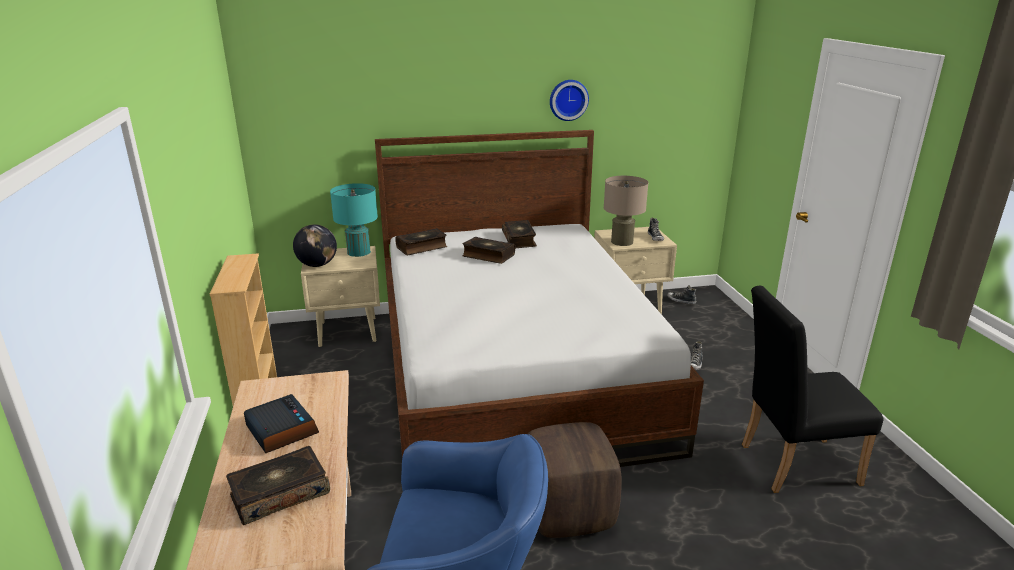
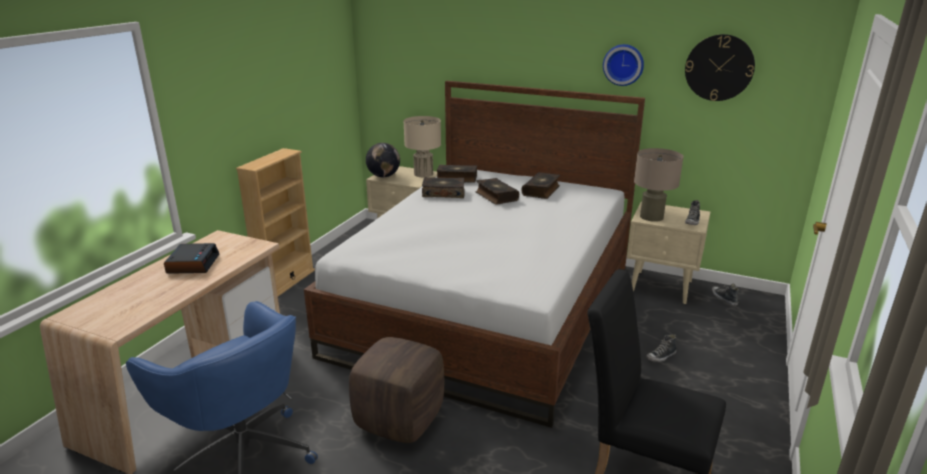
camera: 35 degrees right, 0 degrees up
(280, 493) = (140, 297): book -> book (443, 193)
(358, 252) = (423, 174): turquoise table lamp -> beige table lamp
(652, 94) = (719, 68): none -> wall clock

